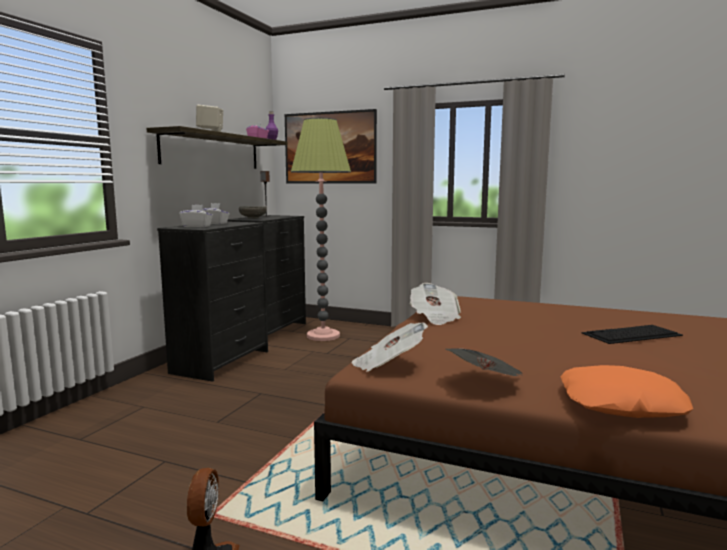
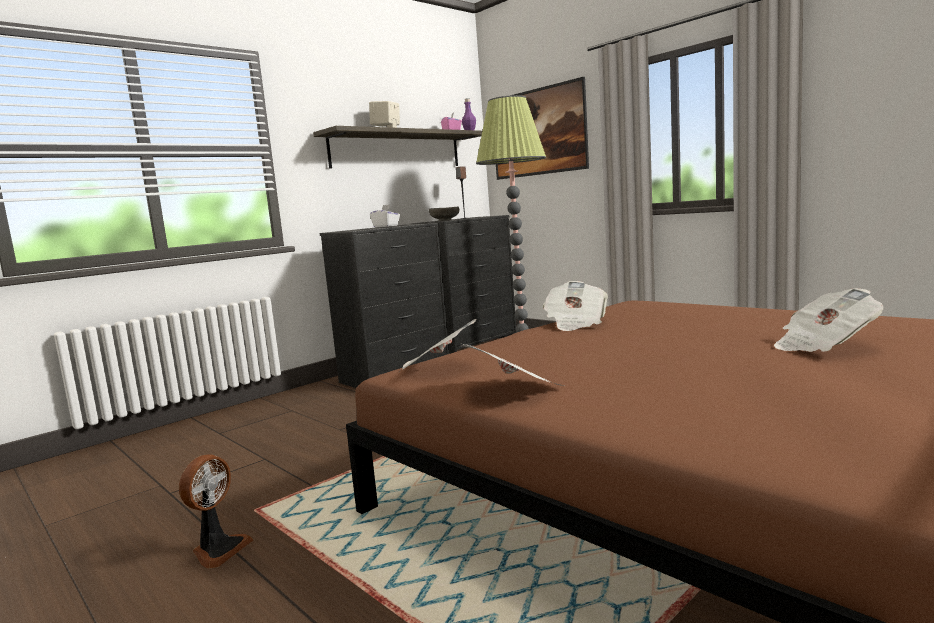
camera: 25 degrees right, 0 degrees up
(197, 226) = (357, 229): white tissue box -> none
(621, 404) = (650, 424): orange pillow -> none
(631, 334) = (823, 345): keyboard -> newspaper

